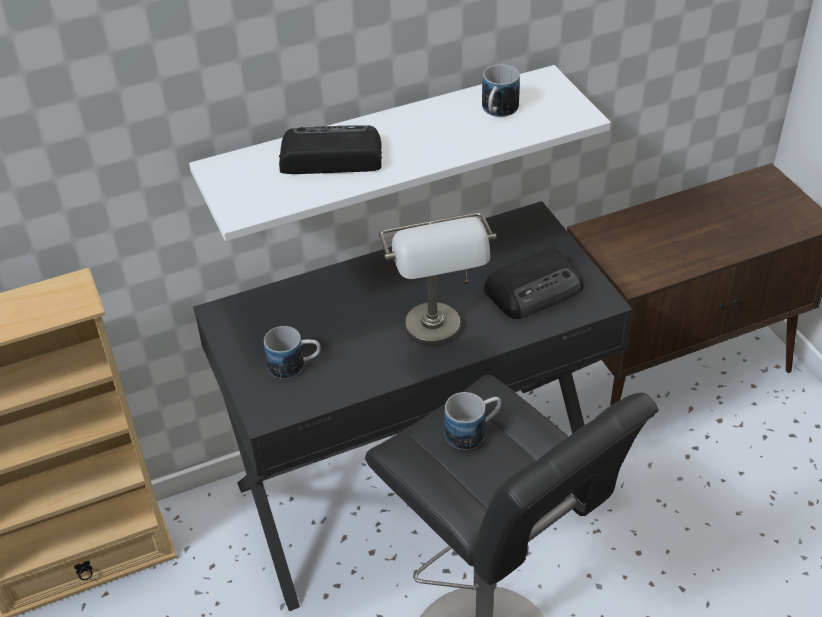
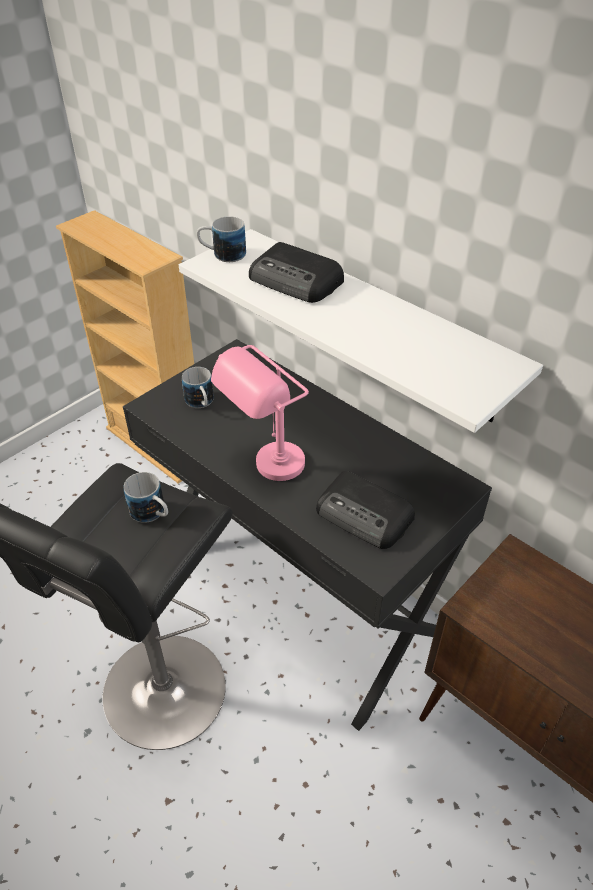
camera: 65 degrees right, 0 degrees up
(329, 157) = (296, 281): radio -> radio turned 150 degrees clockwise
(440, 340) = (267, 472): grey table lamp -> pink table lamp
(497, 111) = (429, 348): mug -> mug (222, 255)

